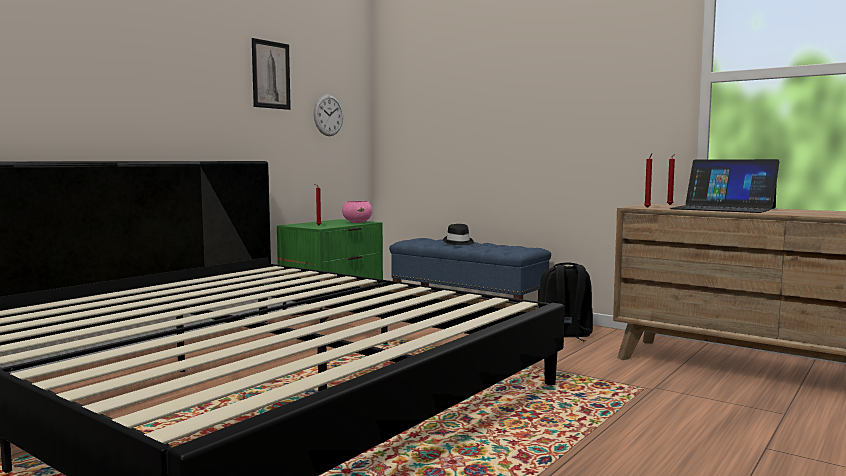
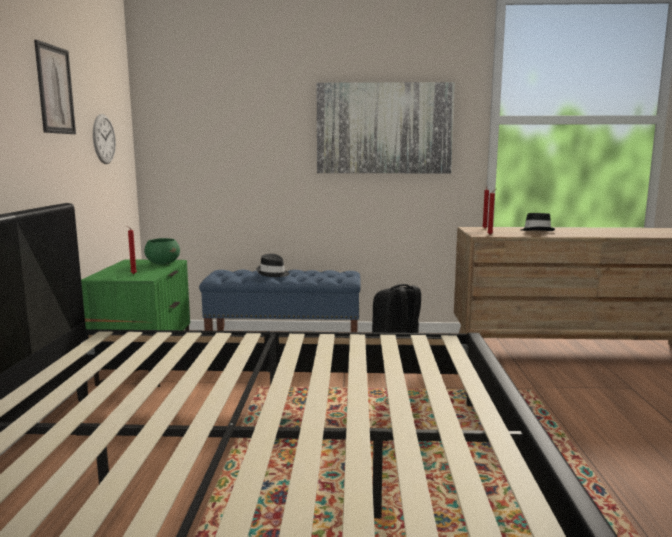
camera: 35 degrees left, 5 degrees up
(357, 222) = (163, 263): pink bowl -> green bowl
(580, 95) = (384, 128): none -> picture
(723, 208) = (536, 231): laptop -> black hat

